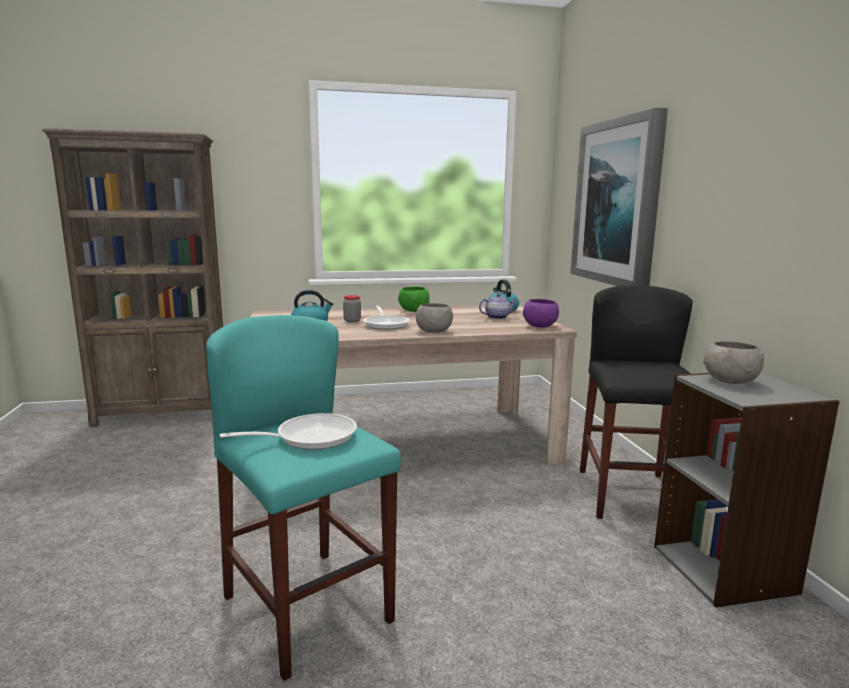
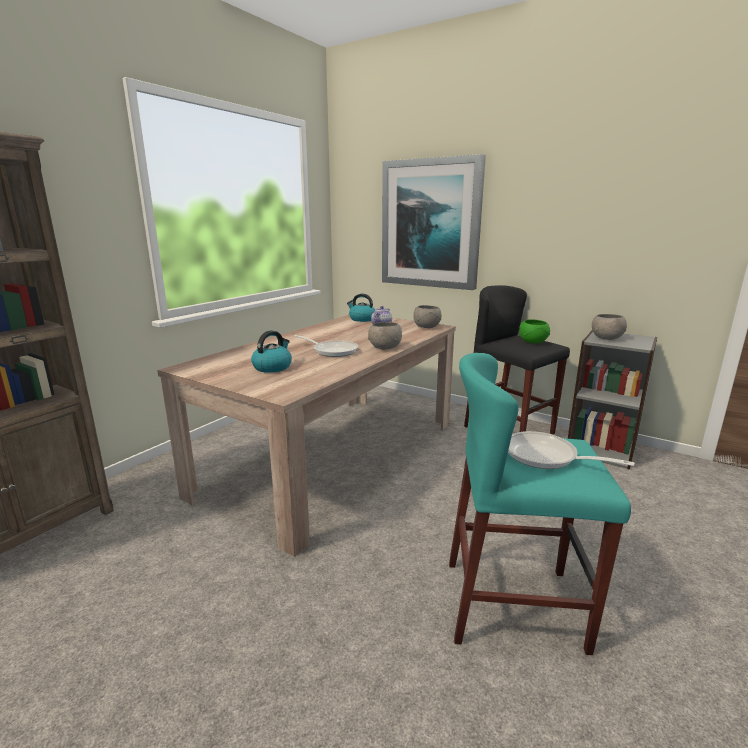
camera: 45 degrees left, 5 degrees up
(309, 437) = (546, 457): frying pan -> frying pan turned 75 degrees counterclockwise
(352, 321) = (295, 355): jar -> none
(413, 310) = (307, 334): green bowl -> green bowl (532, 342)
(539, 326) = (427, 327): purple bowl -> grey bowl

